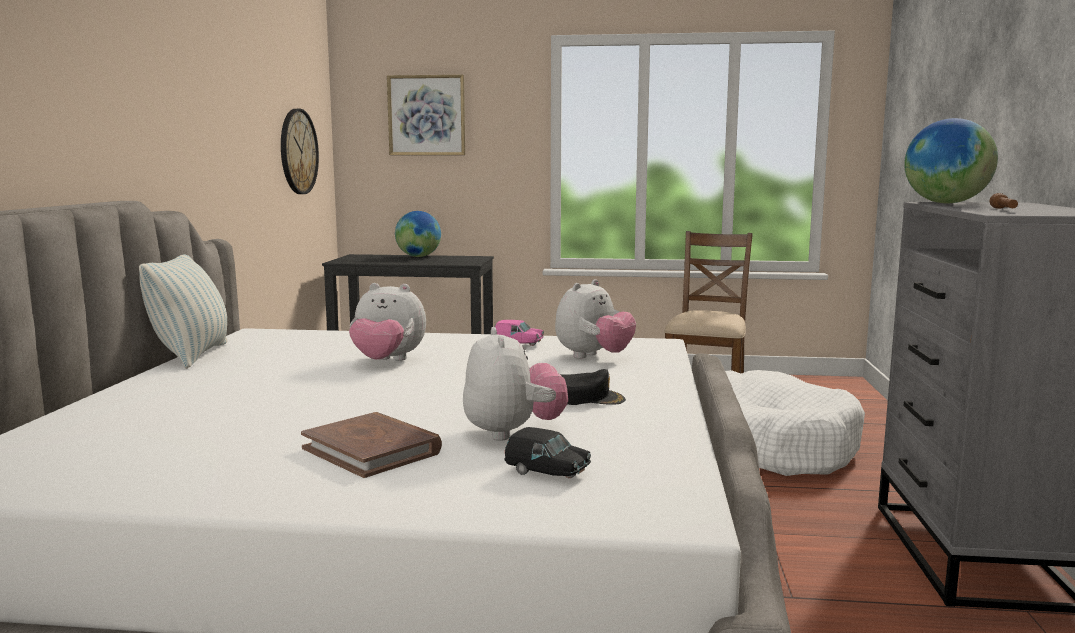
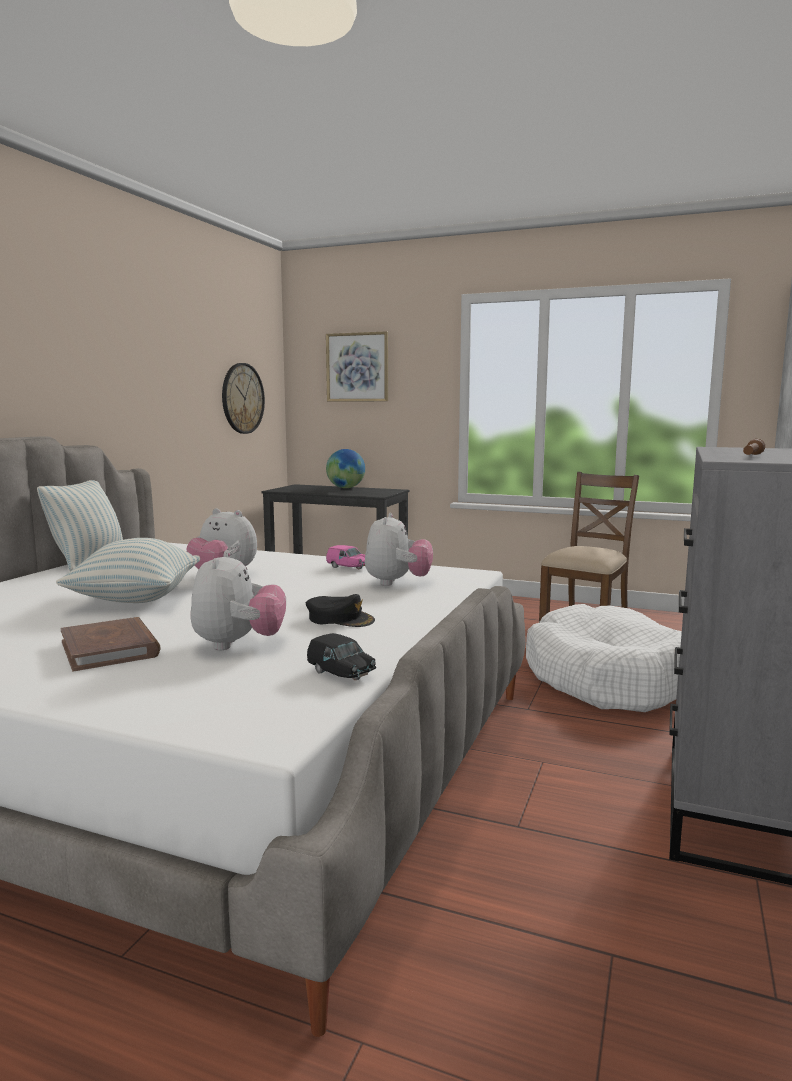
camera: 15 degrees right, 0 degrees up
(320, 395) = (135, 599): none -> pillow
(547, 472) = (218, 682): black toy car -> black toy car (341, 673)
(593, 357) = (397, 583): plush toy -> plush toy turned 45 degrees counterclockwise
(945, 203) = (729, 448): globe -> none

